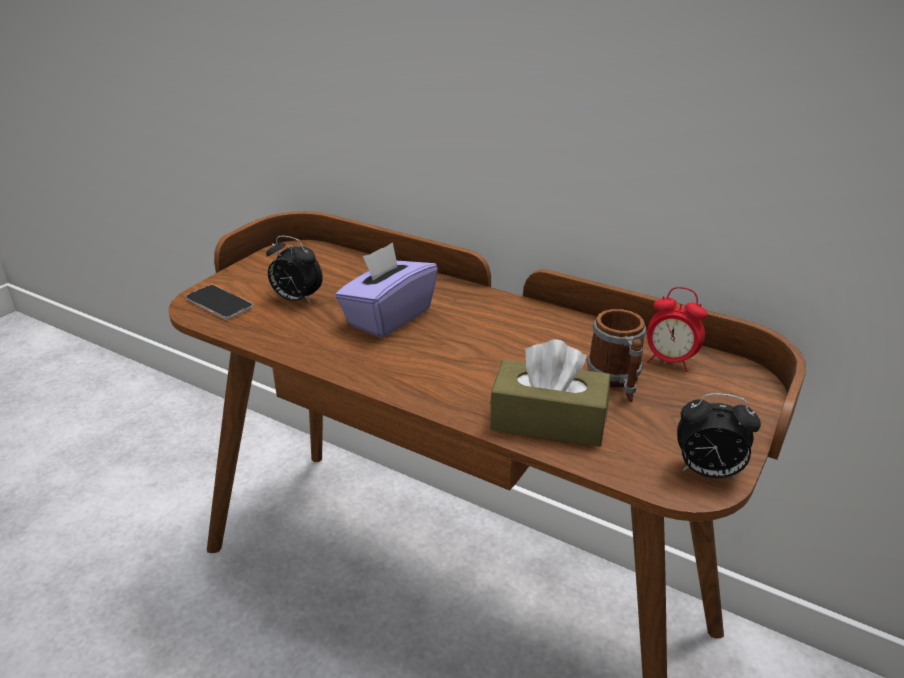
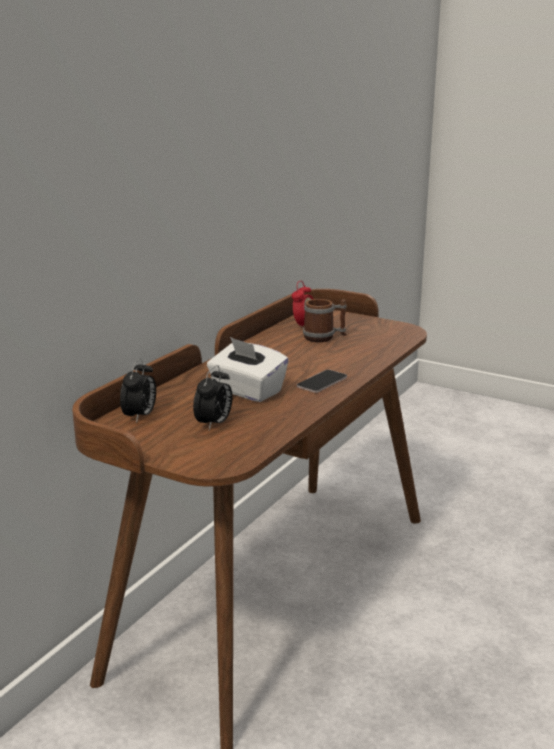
camera: 90 degrees left, 10 degrees down
(219, 303) = (215, 455): phone -> phone (322, 382)
(388, 317) = (247, 391): purple tissue box -> white tissue box
(548, 421) = (366, 352): brown tissue box -> none
(707, 472) = (399, 327): alarm clock -> alarm clock (140, 416)

